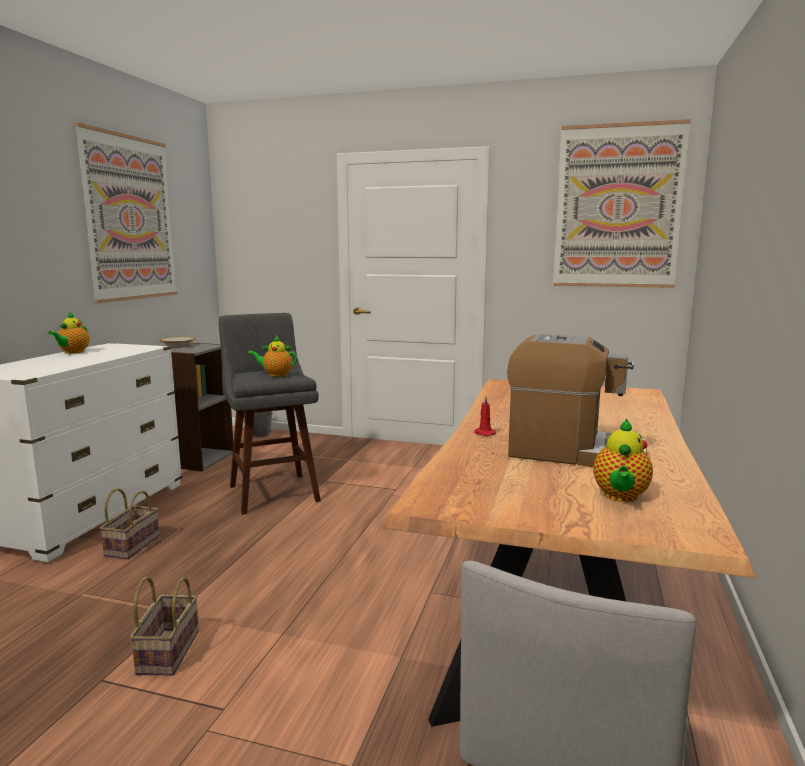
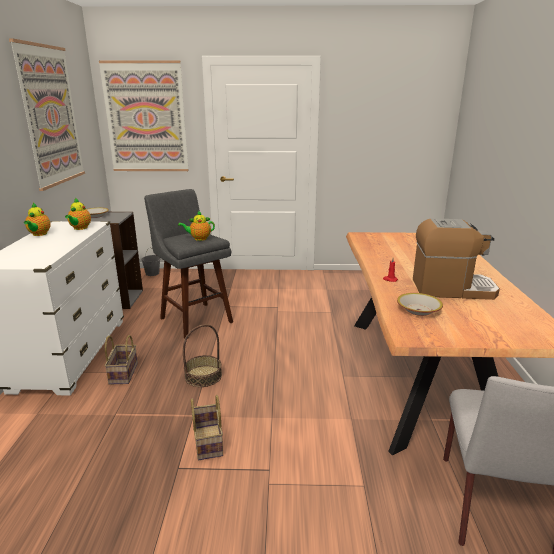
camera: 15 degrees left, 10 degrees up
(229, 563) = (203, 376): none -> basket
(483, 472) = (418, 310): none -> bowl
(618, 207) = (408, 103): picture -> picture (146, 118)
(620, 497) = (502, 318): teapot -> teapot (80, 228)

